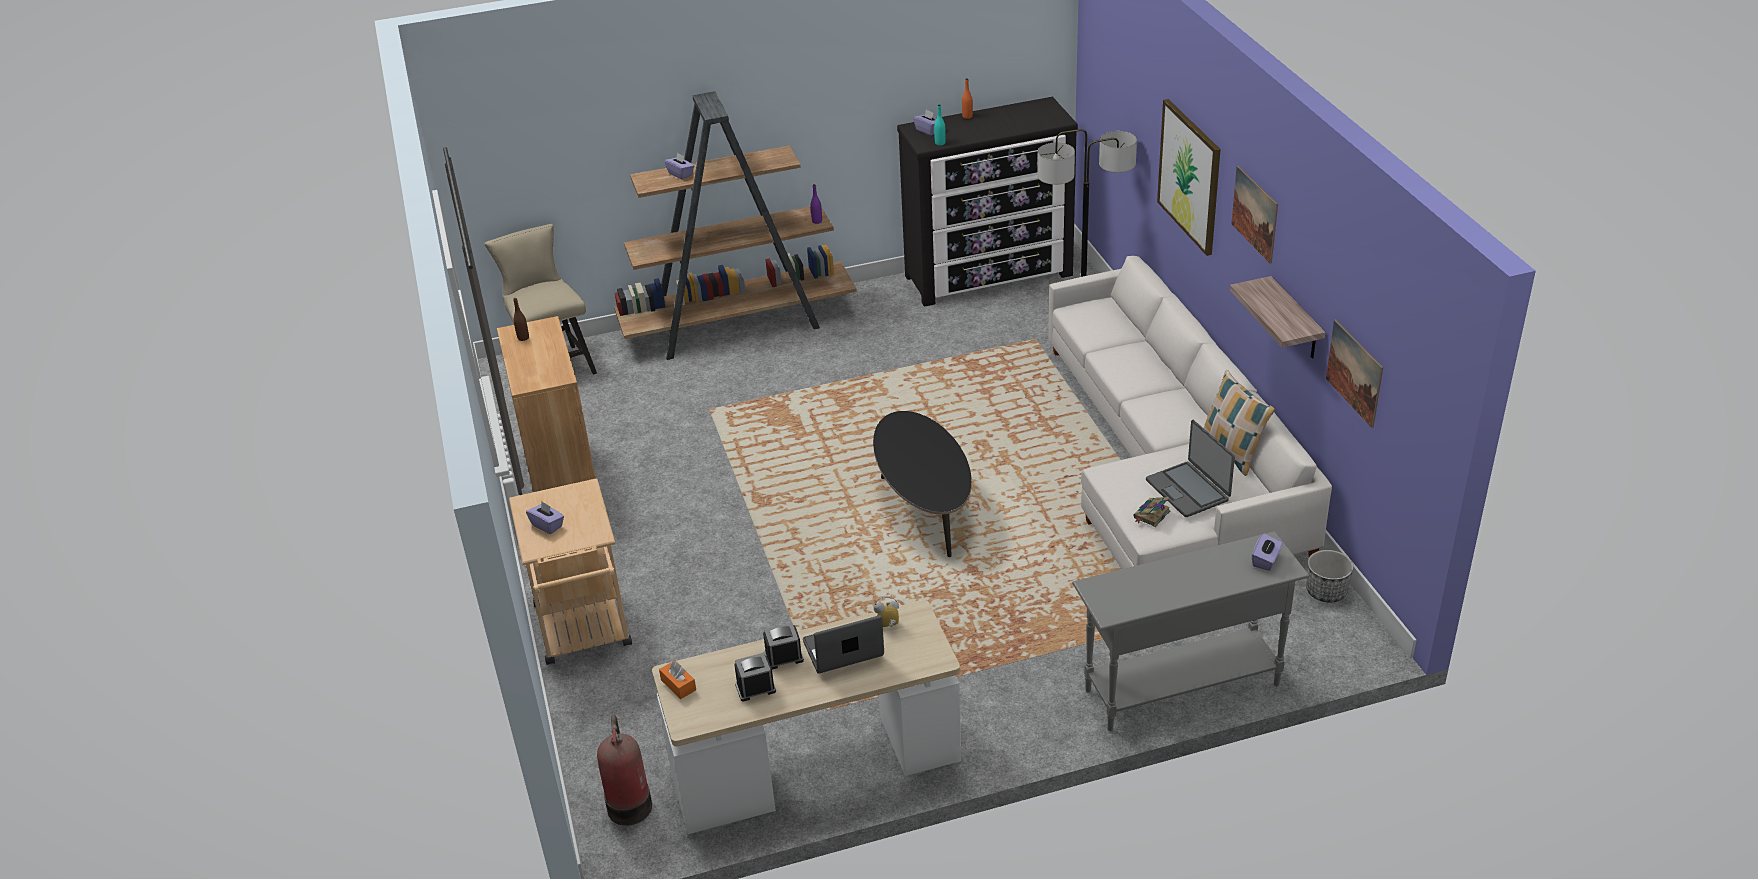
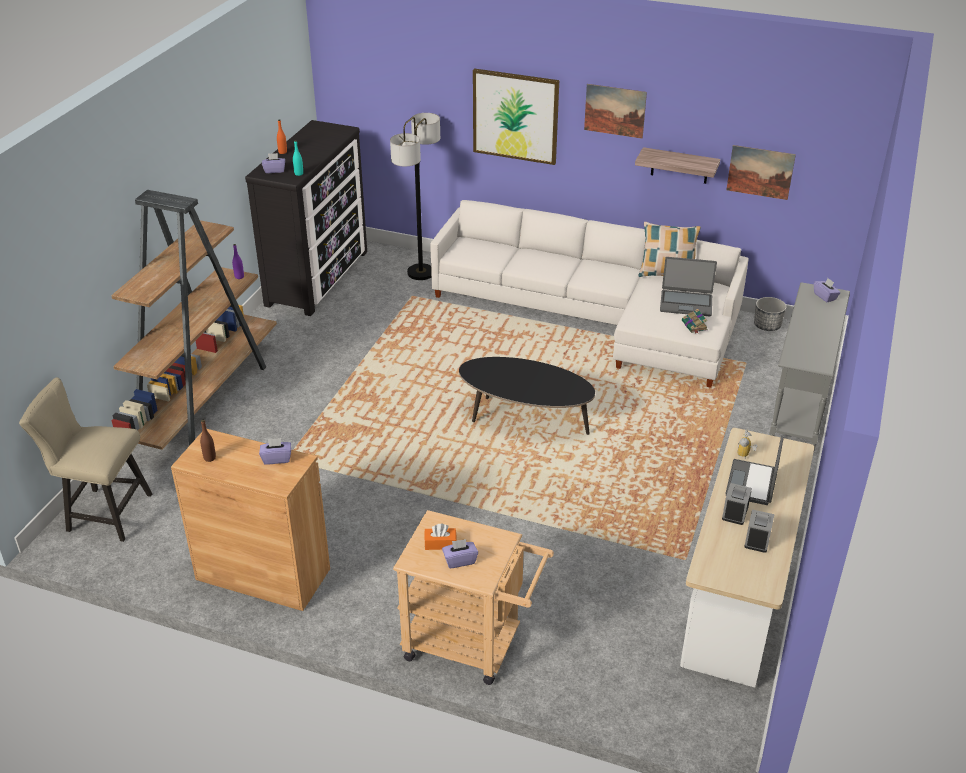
camera: 55 degrees left, 0 degrees up
(629, 804) = (695, 707): fire extinguisher -> none
(678, 685) = (720, 575): orange tissue box -> orange tissue box (440, 543)
(680, 174) = (155, 275): purple tissue box -> purple tissue box (276, 458)

